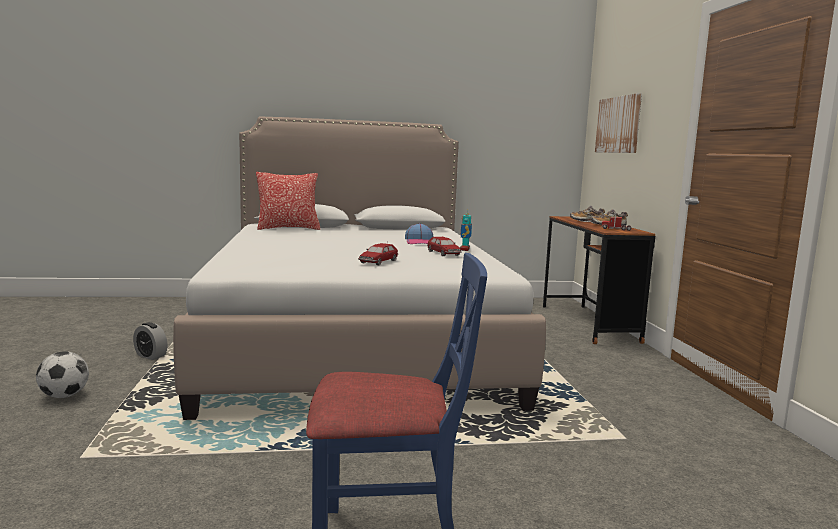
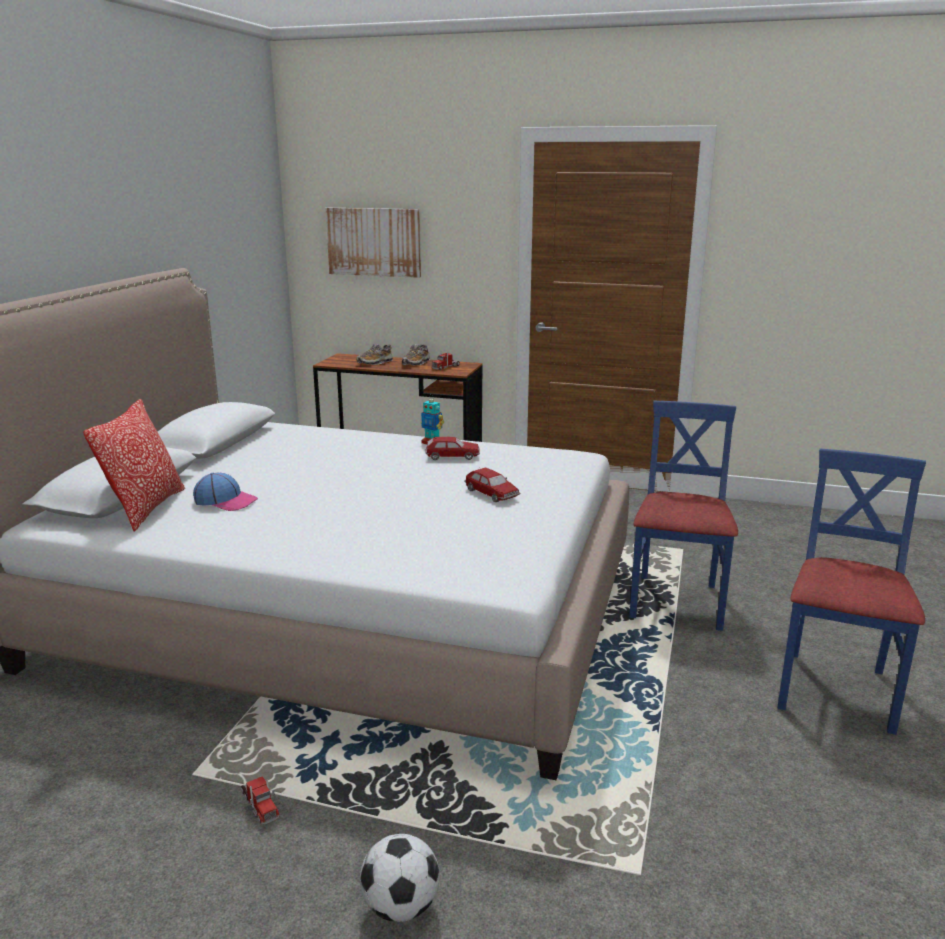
camera: 65 degrees left, 10 degrees up
(150, 356) = (260, 805): alarm clock -> toy truck
(420, 242) = (363, 453): cap -> cap (226, 501)
(498, 444) = (677, 602): none -> blue chair

